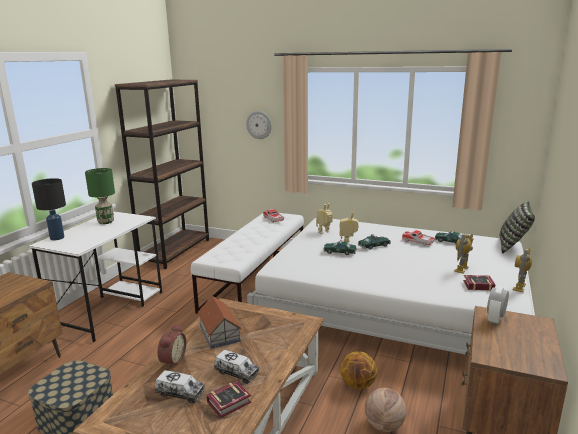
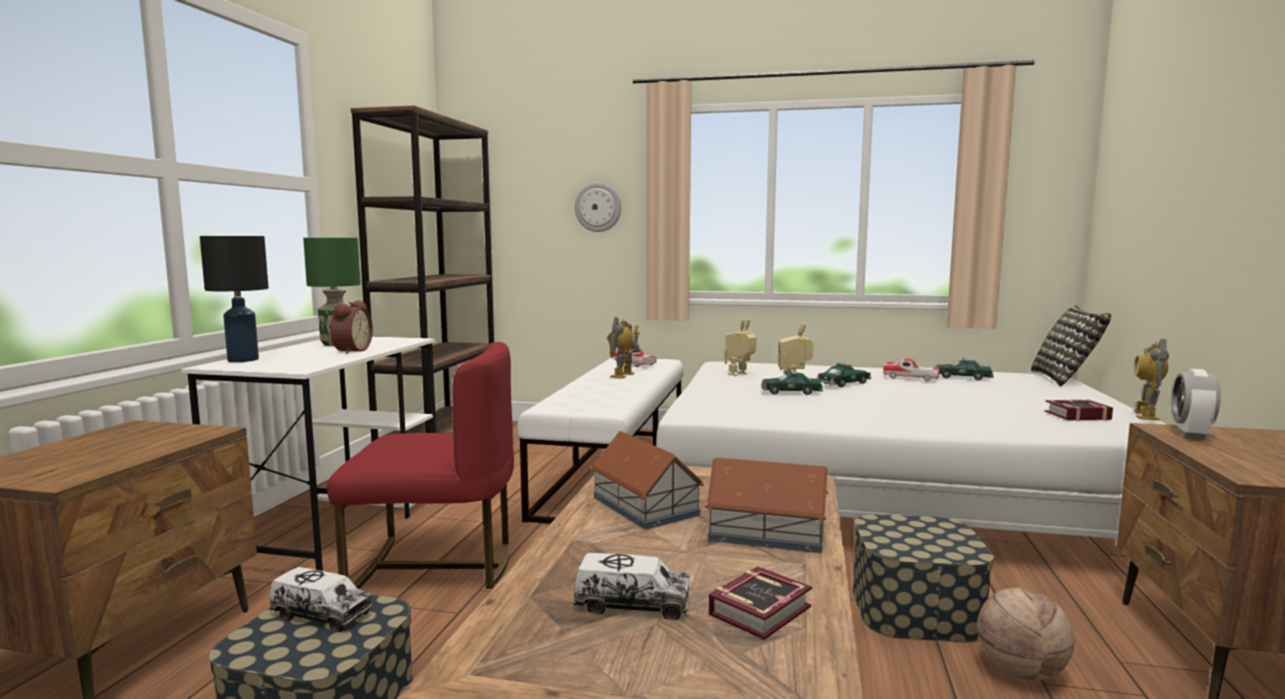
camera: 10 degrees left, 10 degrees down
(145, 339) = (435, 568): none -> red chair
(171, 360) = (571, 552): alarm clock -> alarm clock (350, 351)
(236, 373) = (734, 562): toy truck -> toy truck (321, 614)
(264, 355) = (768, 533): none -> toy house
(358, 385) = (915, 609): basketball -> storage box
(462, 269) = (1023, 401): toy robot -> toy robot (623, 375)

